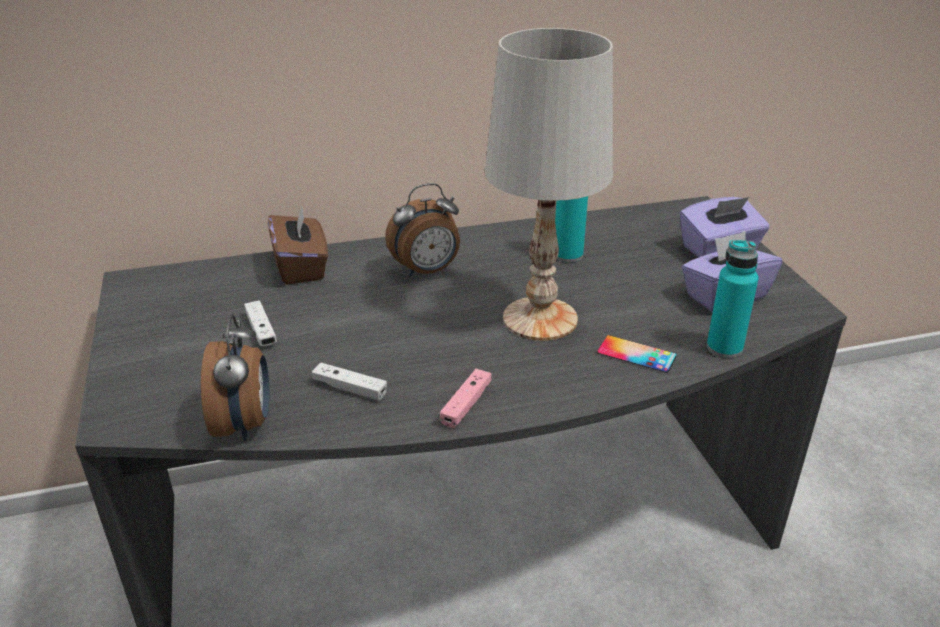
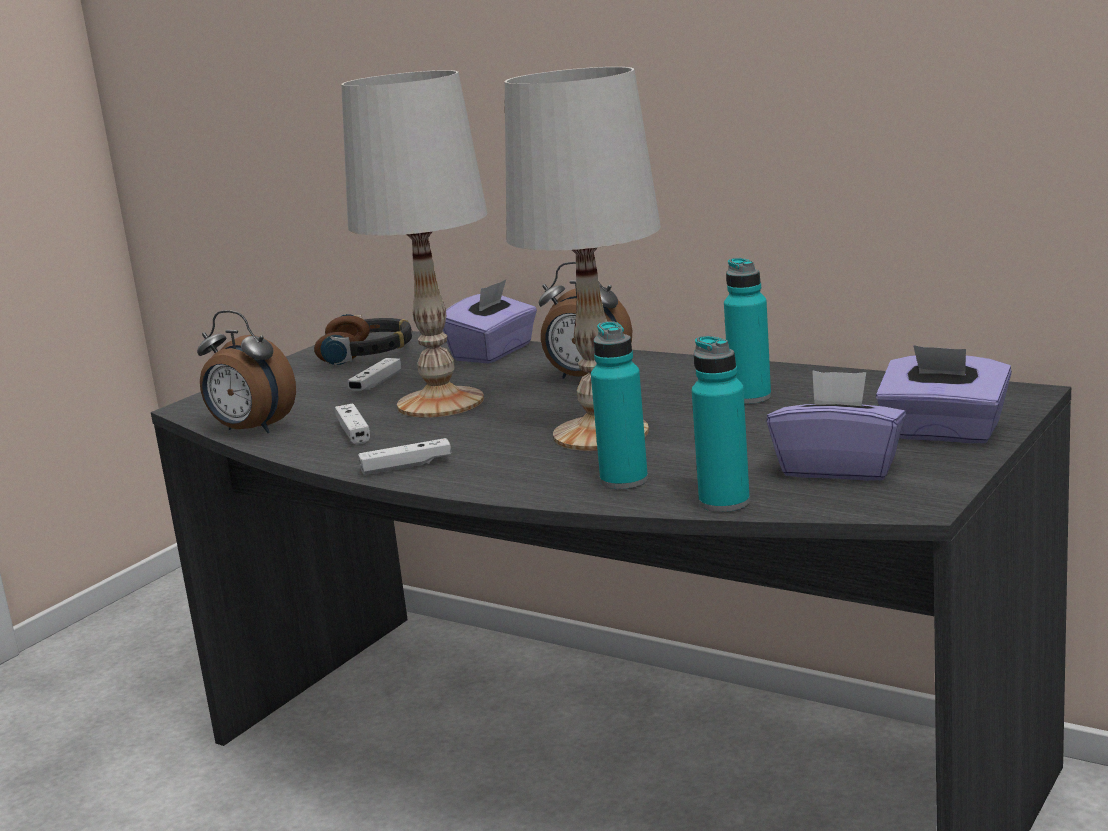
camera: 50 degrees right, 15 degrees down
(177, 298) = (368, 351): none -> headphones
(245, 424) = (251, 430): alarm clock -> alarm clock turned 75 degrees clockwise
(301, 267) = (493, 353): brown tissue box -> purple tissue box
(361, 331) = (441, 402): none -> white table lamp
(466, 404) = (406, 466): pink game controller -> white game controller
(636, 354) = (624, 481): phone -> turquoise bottle

